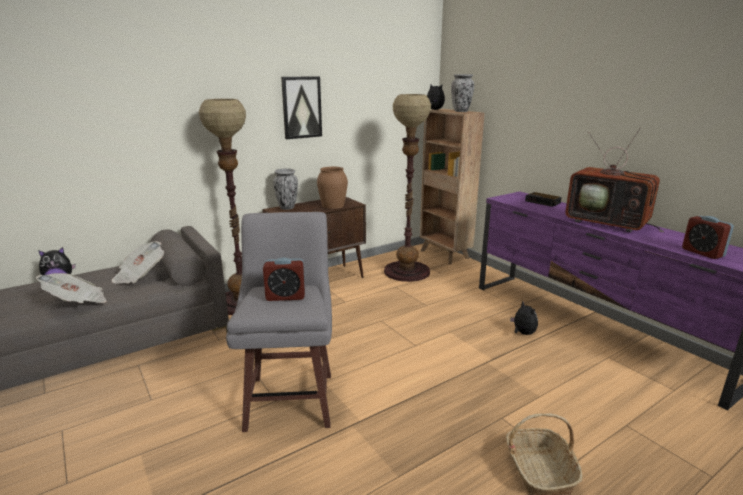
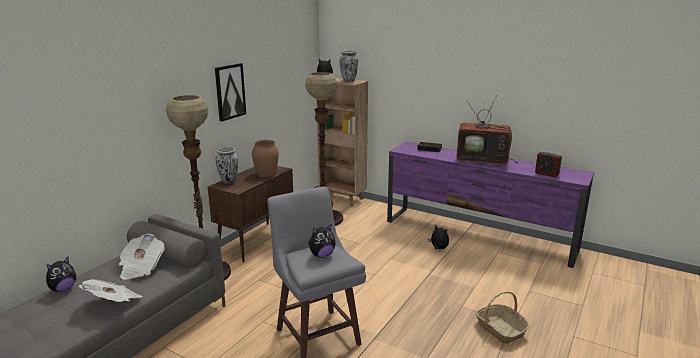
camera: 25 degrees left, 0 degrees up
(285, 296) = (322, 255): alarm clock -> plush toy

